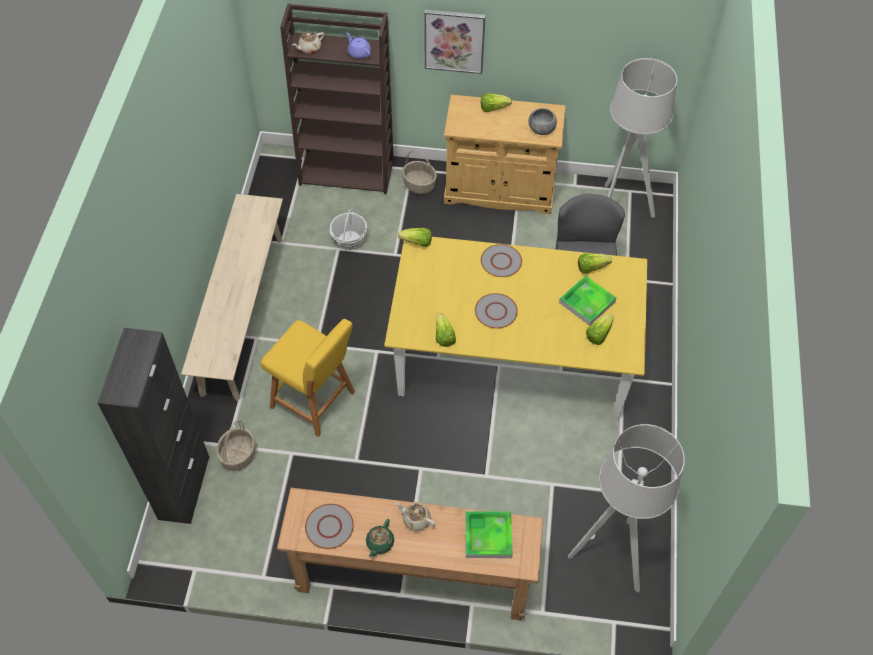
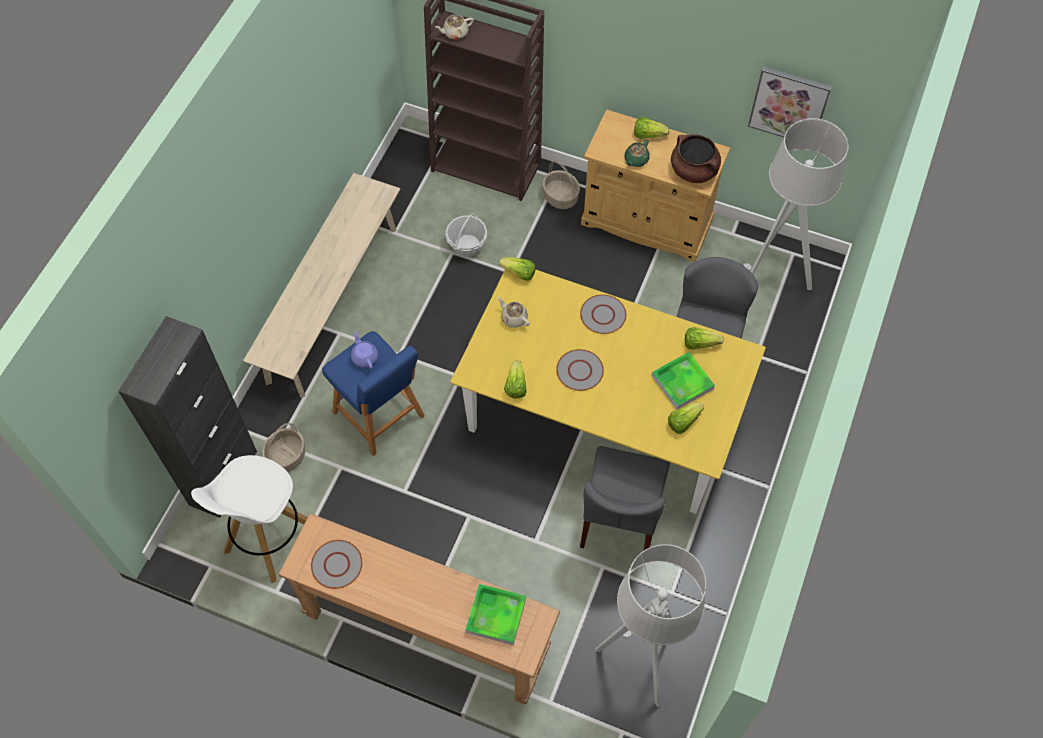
camera: 15 degrees right, 5 degrees up
(243, 532) = (269, 539): none -> white stool
(316, 401) = (381, 417): yellow stool -> blue stool
(359, 52) = (506, 48): purple teapot -> purple teapot (364, 357)
(379, 543) = (382, 595): green teapot -> green teapot (636, 160)
(416, 519) = (427, 579): beige teapot -> beige teapot (514, 318)
(454, 40) = (615, 54): picture -> picture (789, 104)
(541, 129) = (694, 171): grey bowl -> brown cooking pot
(554, 440) = (620, 519): none -> grey chair

